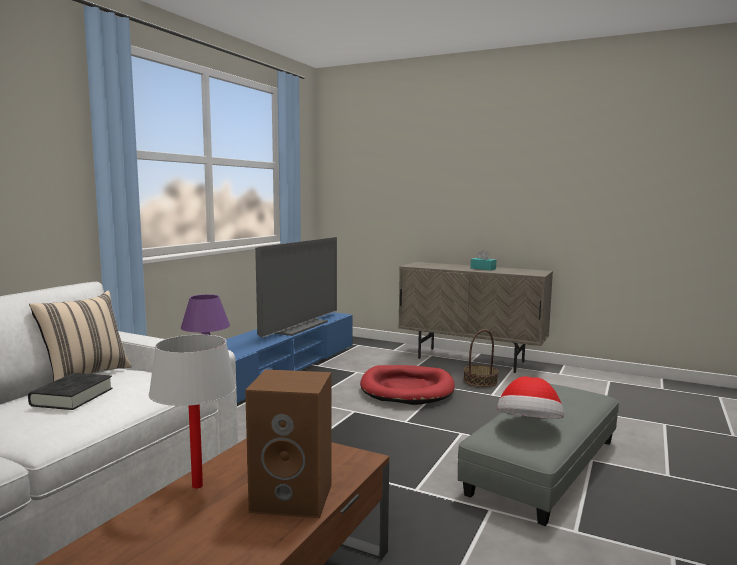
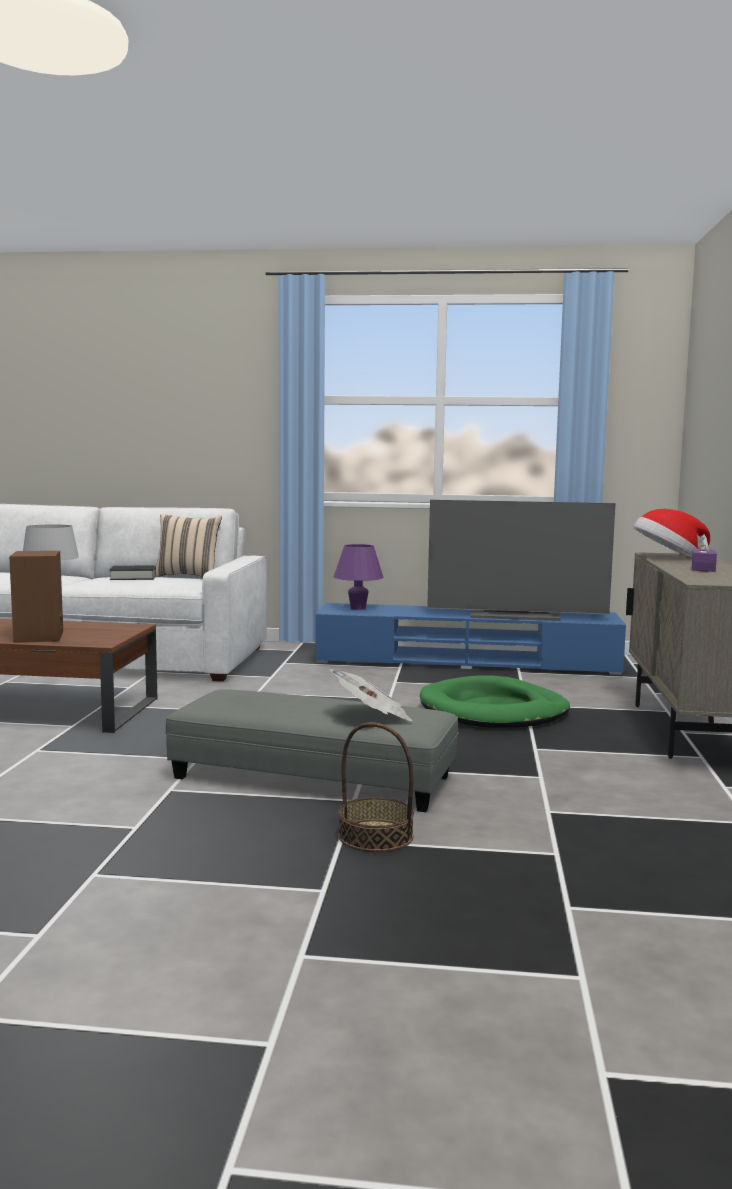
camera: 70 degrees right, 0 degrees up
(407, 389) = (493, 711): red dog bed -> green dog bed
(480, 381) = (587, 741): basket -> basket (376, 836)
(483, 268) = (703, 568): turquoise tissue box -> purple tissue box
(529, 426) = (260, 700): hat -> hat (667, 557)
(574, 400) = (372, 717): none -> newspaper

